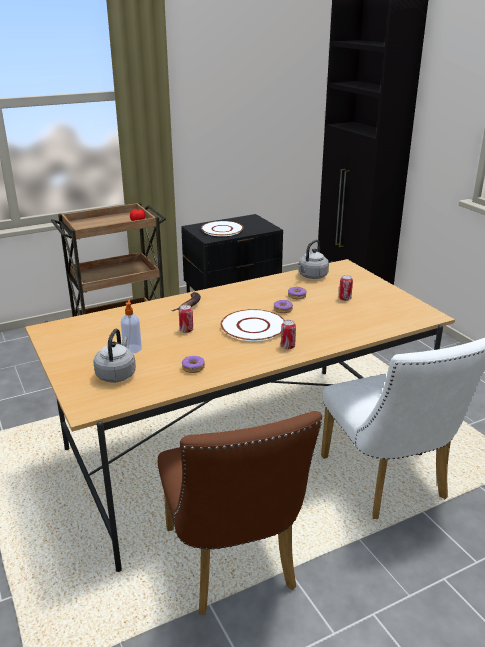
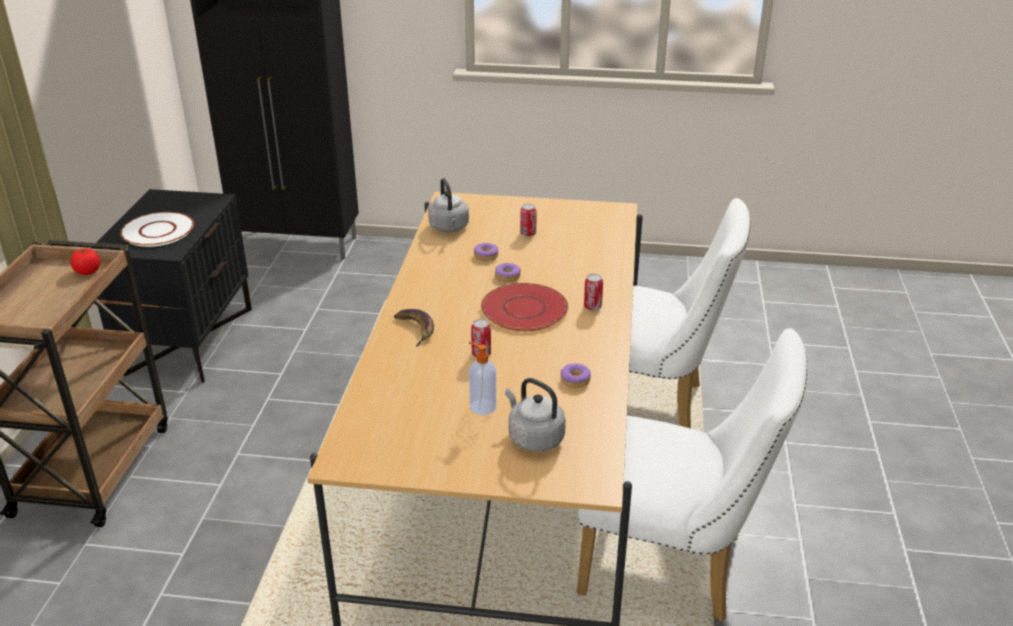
camera: 55 degrees left, 5 degrees up
(233, 566) = (674, 568): brown chair -> white chair
(253, 326) = (524, 308): white plate -> red plate

